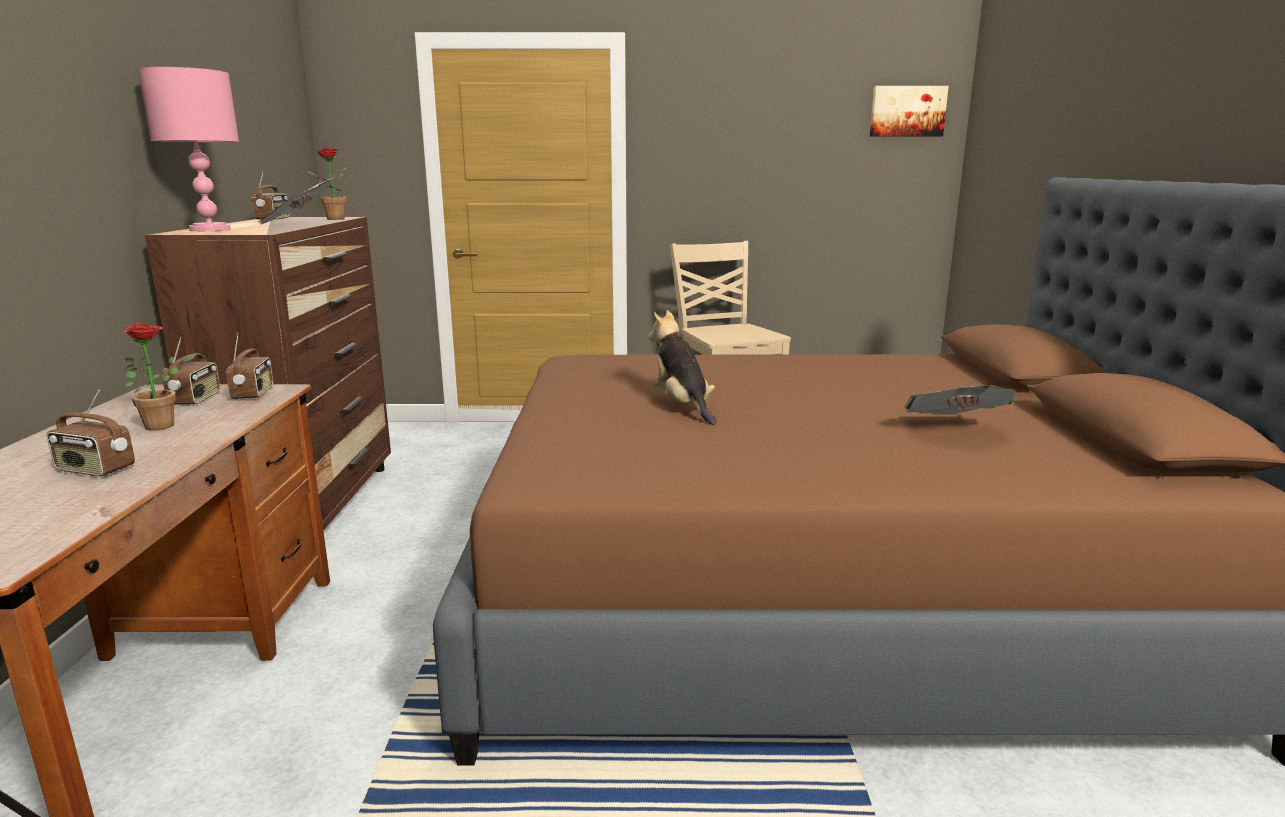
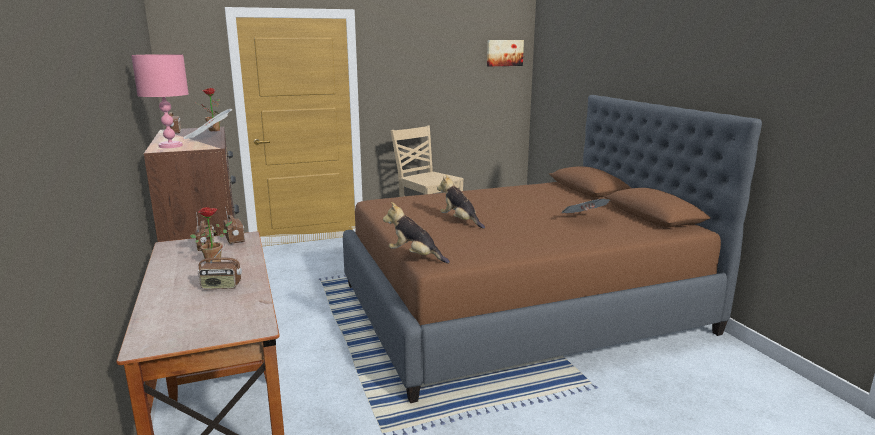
camera: 20 degrees left, 0 degrees up
(512, 463) = (415, 256): none -> plush toy

